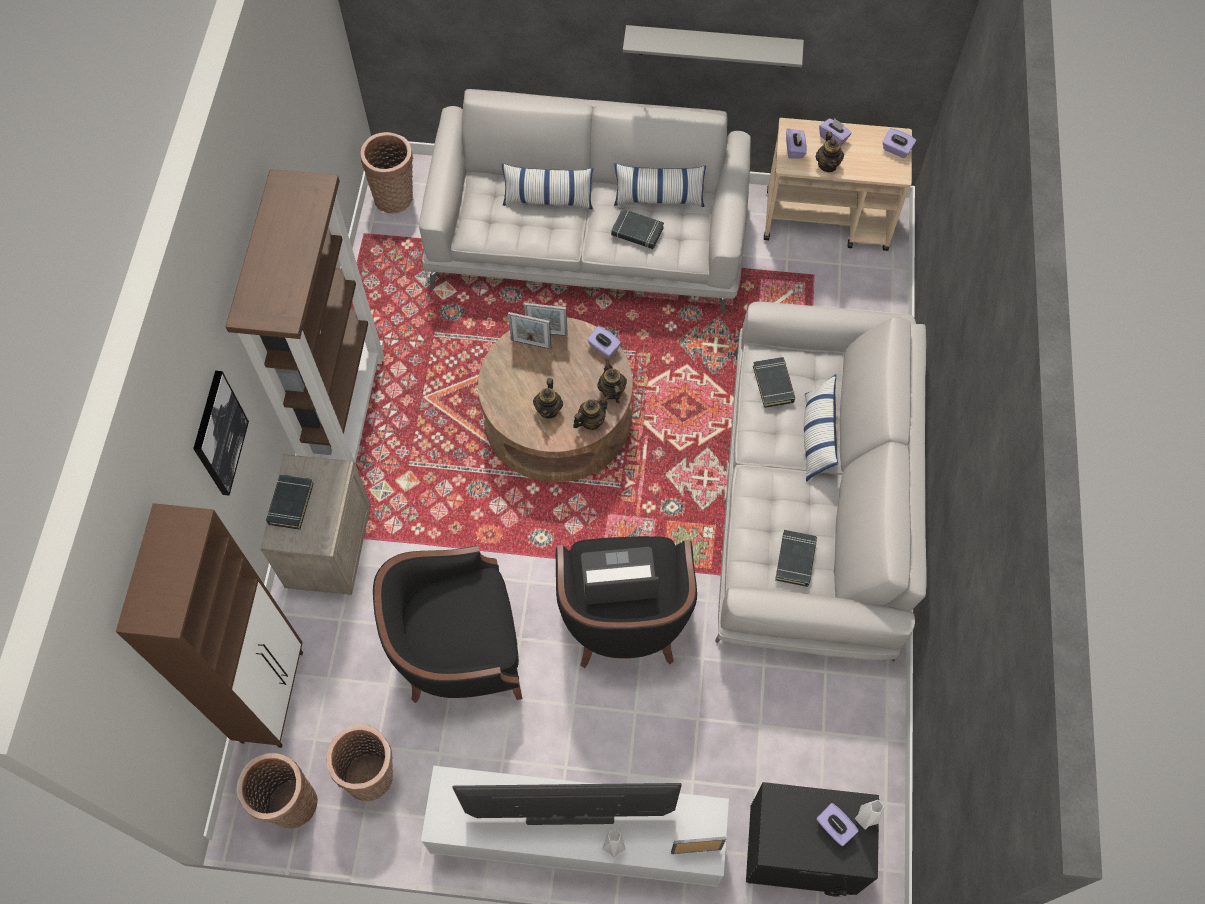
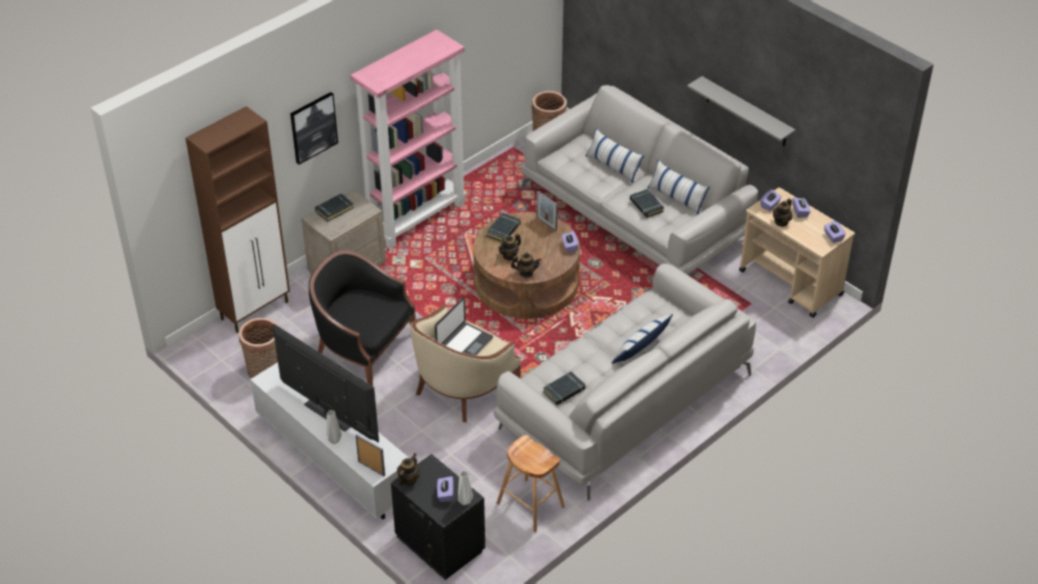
camera: 40 degrees right, 20 degrees down
(289, 803) = (216, 356): basket -> none
(345, 413) = (417, 218): brown bookcase -> pink bookcase
(531, 344) = (532, 223): picture frame -> none
(611, 391) = (552, 267): teapot -> teapot (408, 479)
(619, 578) = (464, 344): laptop -> laptop turned 90 degrees clockwise
(623, 615) = (462, 387): black armchair -> beige armchair
(773, 384) = (643, 312): black book -> black book (503, 230)
(844, 717) = (530, 505): none -> brown stool

